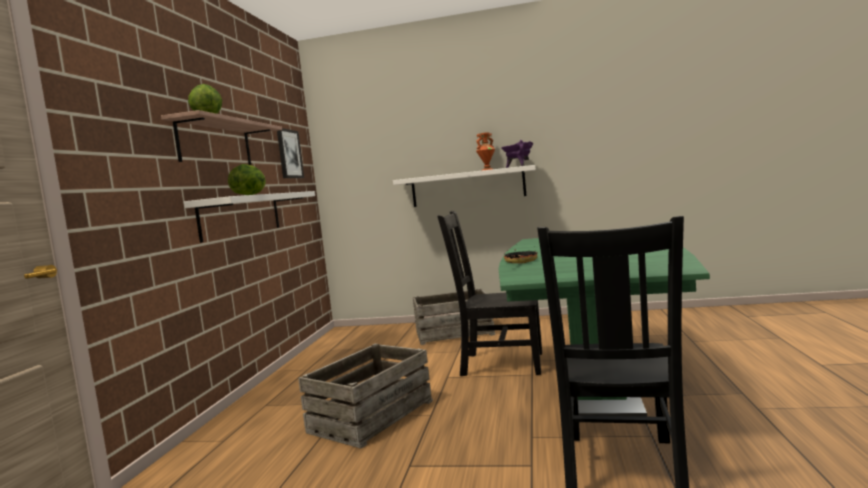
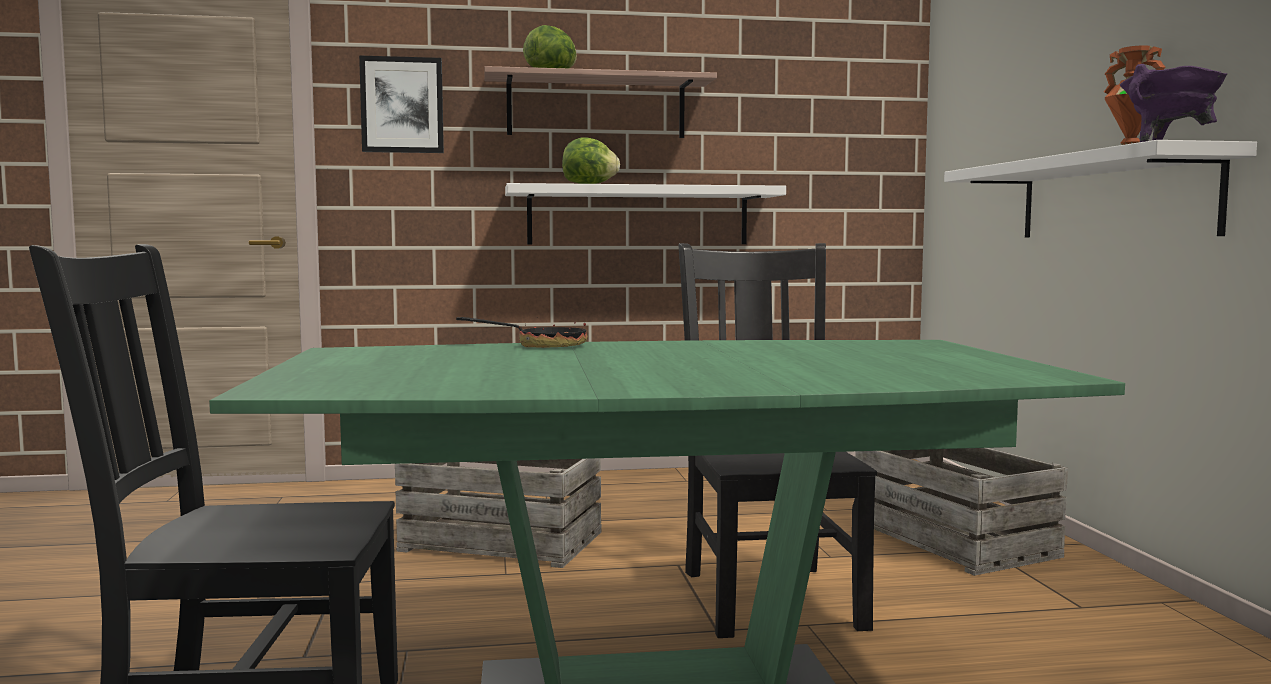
camera: 70 degrees right, 0 degrees up
(289, 154) = (824, 117): picture -> picture (402, 105)

